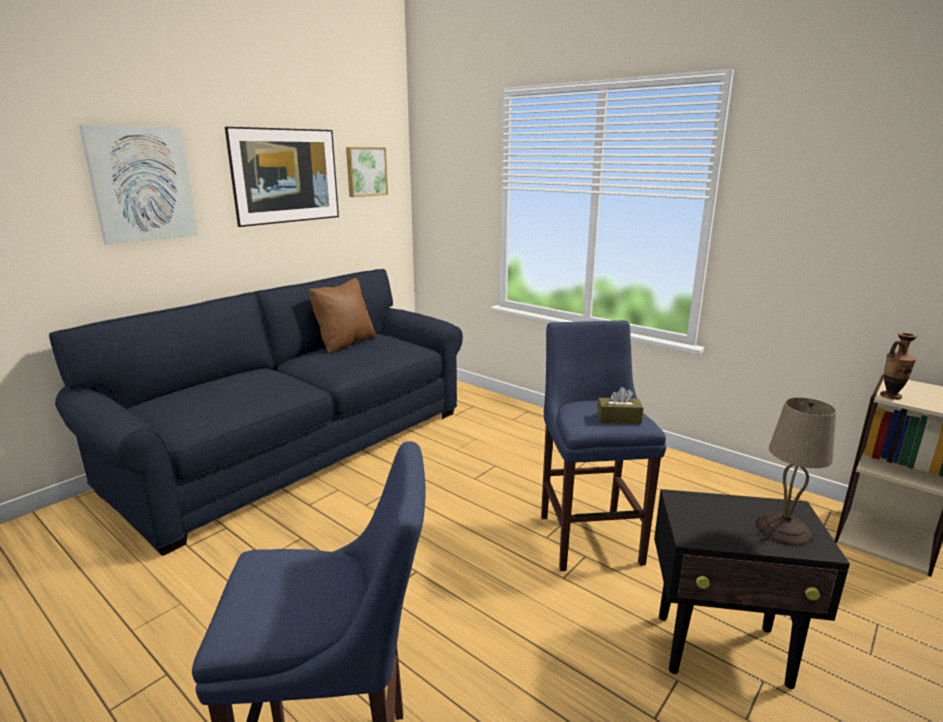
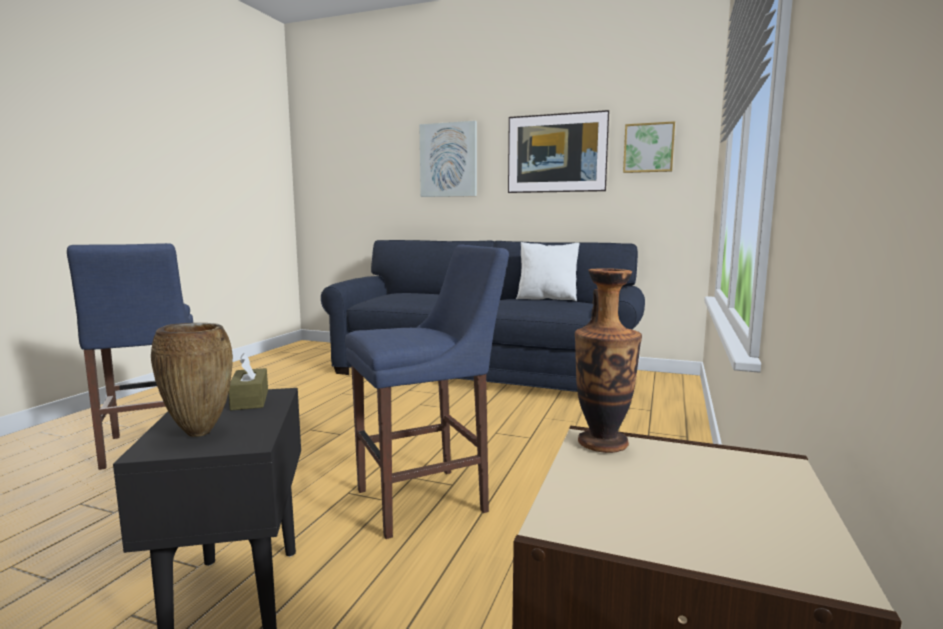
camera: 70 degrees right, 10 degrees down
(345, 343) = (547, 299): brown pillow -> white pillow
(618, 418) = (391, 336): brown tissue box -> brown tissue box (250, 400)
(782, 529) = (201, 433): beige table lamp -> brown vase

